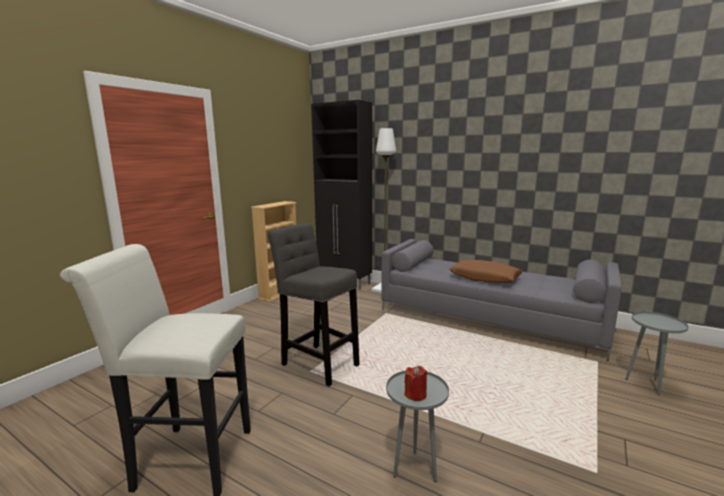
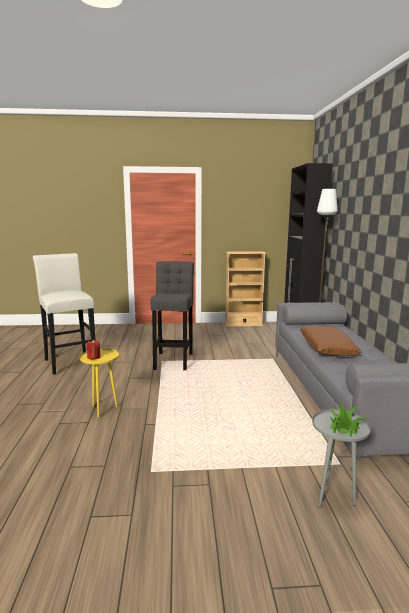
camera: 55 degrees right, 0 degrees up
(414, 469) = (103, 410): grey side table -> yellow side table
(662, 322) = (344, 427): none -> potted plant

